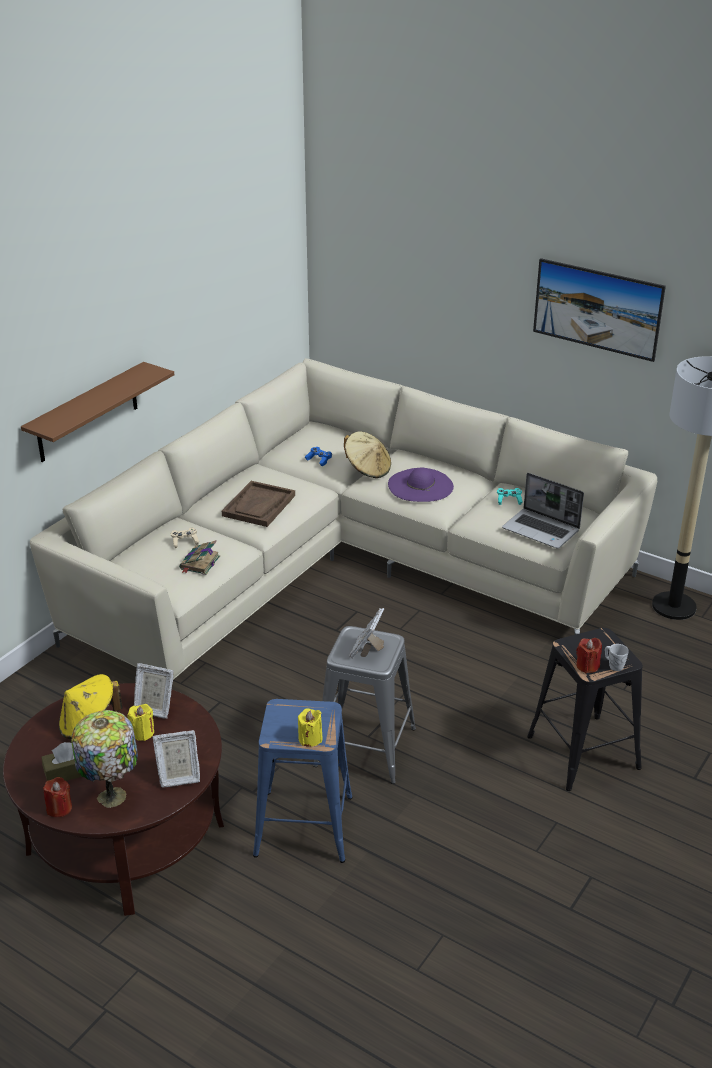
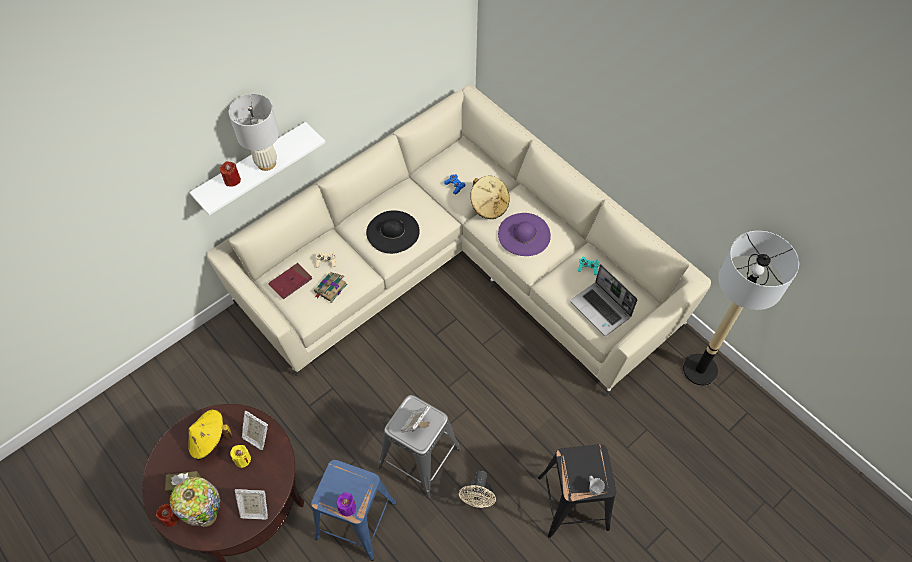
camera: 15 degrees right, 25 degrees up
(87, 413) = (252, 168): brown shelf -> white shelf
(110, 394) = (266, 163): none -> white table lamp
(144, 565) = (290, 282): none -> red book
(259, 506) = (392, 232): brown tray -> black hat
(310, 738) = (347, 507): yellow candle -> purple candle
(460, 772) = (478, 499): none -> beige fan
(587, 666) = (573, 484): red candle -> red candle (232, 180)
(595, 327) = (687, 163): picture -> none

